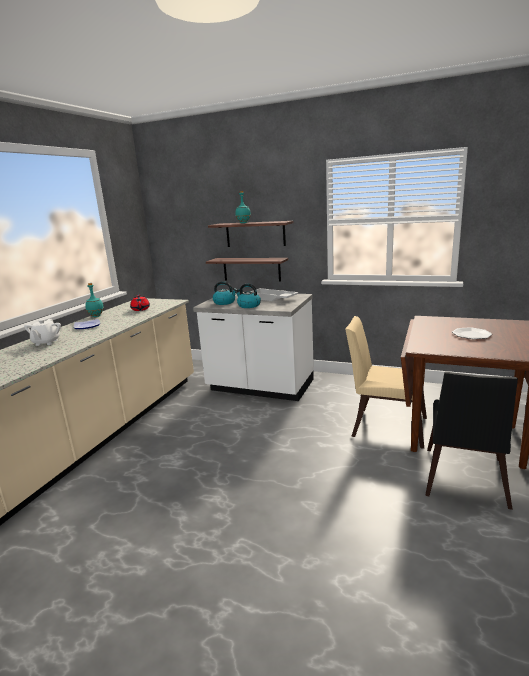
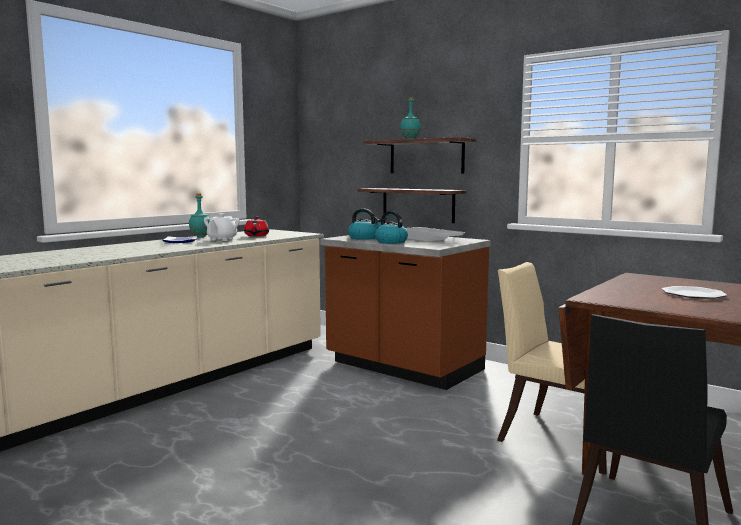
camera: 15 degrees right, 10 degrees down
(46, 342) = (120, 248): white teapot -> white teapot (222, 239)
(260, 387) = (403, 367): white counter -> brown counter

